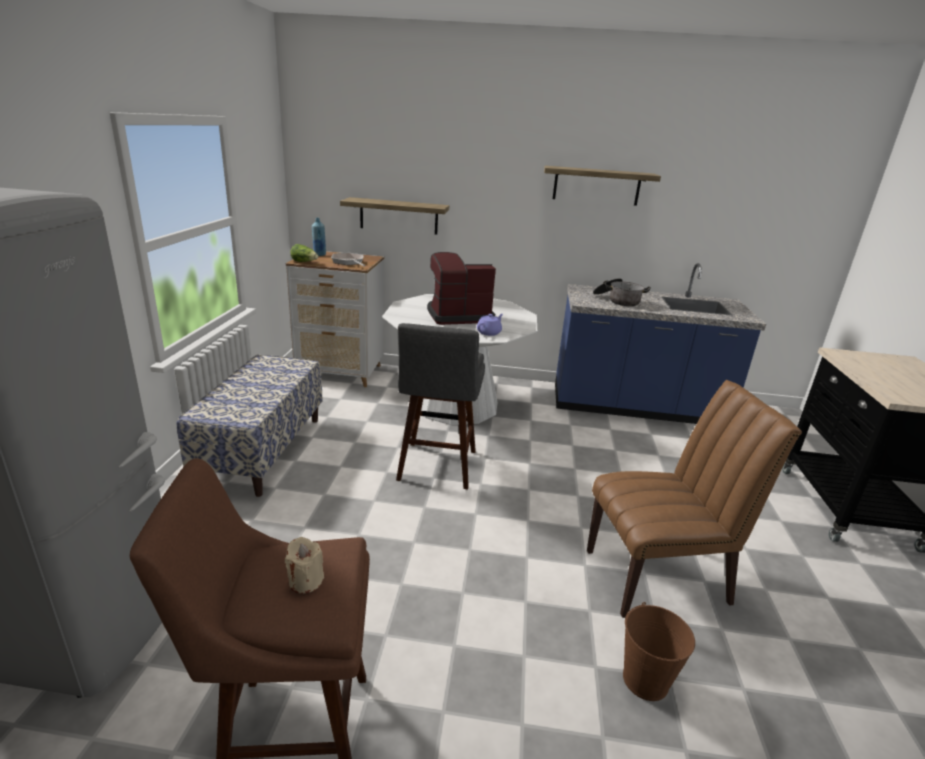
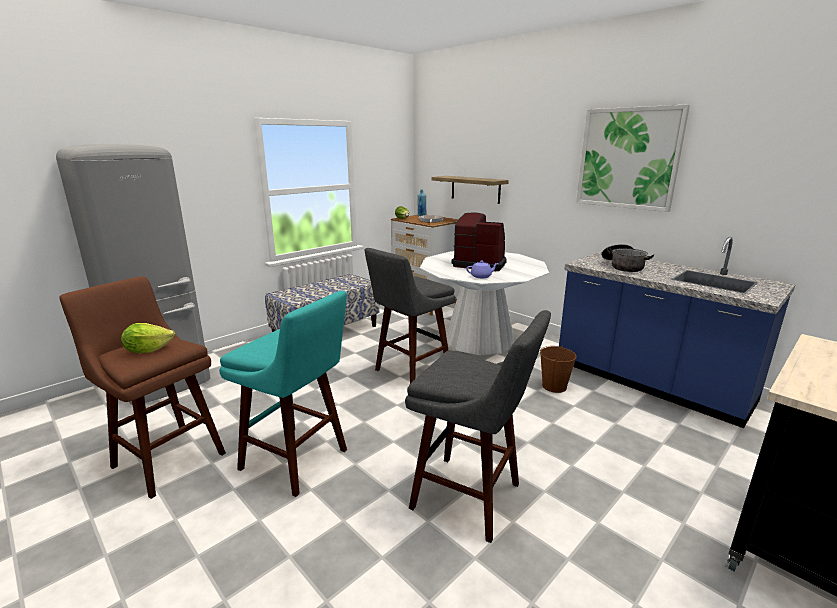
camera: 40 degrees right, 5 degrees down
(305, 581) = (148, 350): beige candle -> lettuce
(466, 633) = (298, 461): none -> turquoise stool
(596, 186) = (628, 158): shelf -> picture
(645, 680) = (363, 548): brown bucket -> brown bucket (554, 386)
(656, 577) = (471, 498): brown chair -> grey stool

